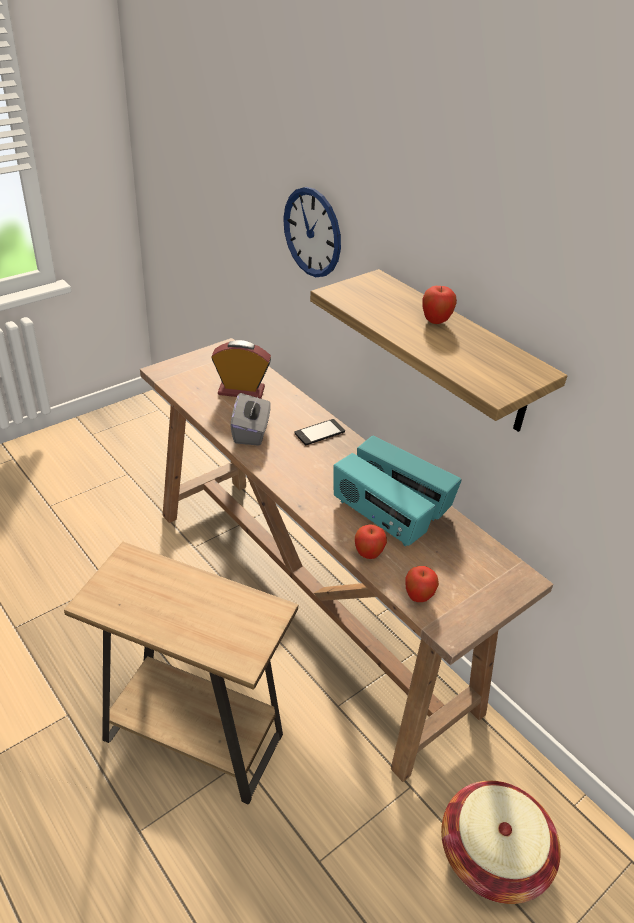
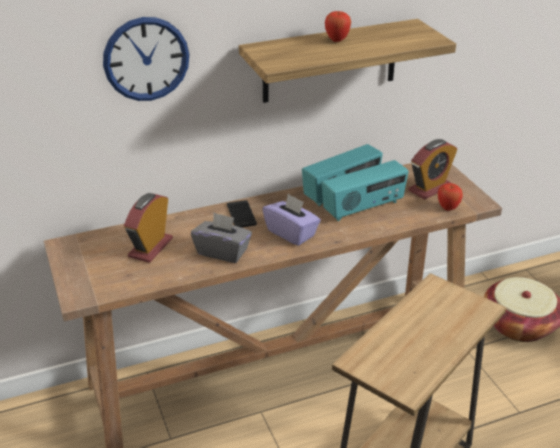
camera: 70 degrees left, 5 degrees down
(302, 471) = (291, 233): none -> purple tissue box
(368, 554) = (401, 220): apple -> none
(456, 576) = (430, 188): none -> alarm clock

